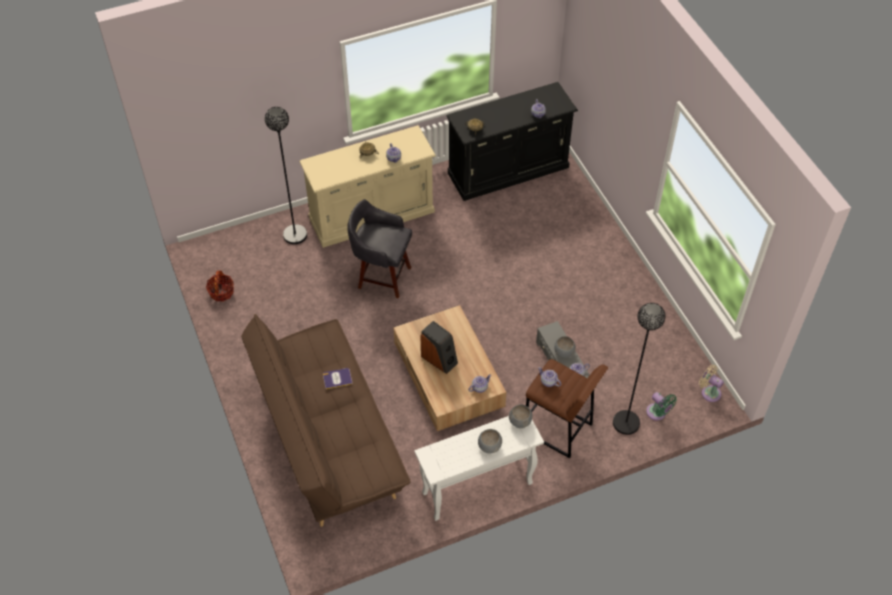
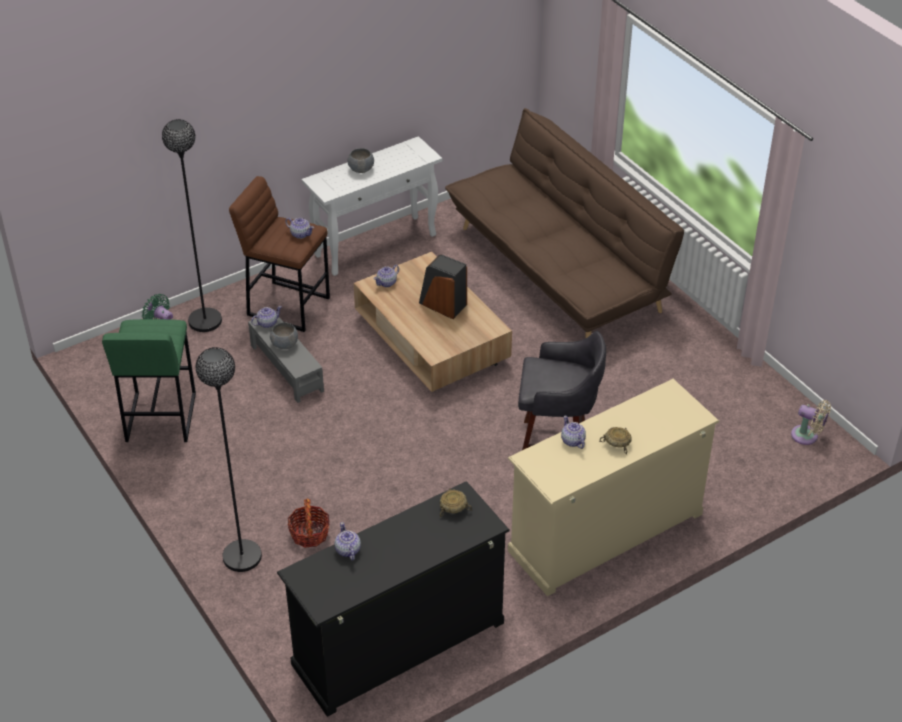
camera: 170 degrees right, 10 degrees down
(221, 292) = (771, 397): basket -> basket (309, 534)
(295, 235) = (709, 486): black floor lamp -> black floor lamp (241, 556)
(337, 378) = (558, 253): book -> none
(520, 421) = (330, 192): grey bowl -> none
(654, 335) = (160, 419): none -> green stool
(709, 392) = (95, 364): beige fan -> beige fan (807, 436)

